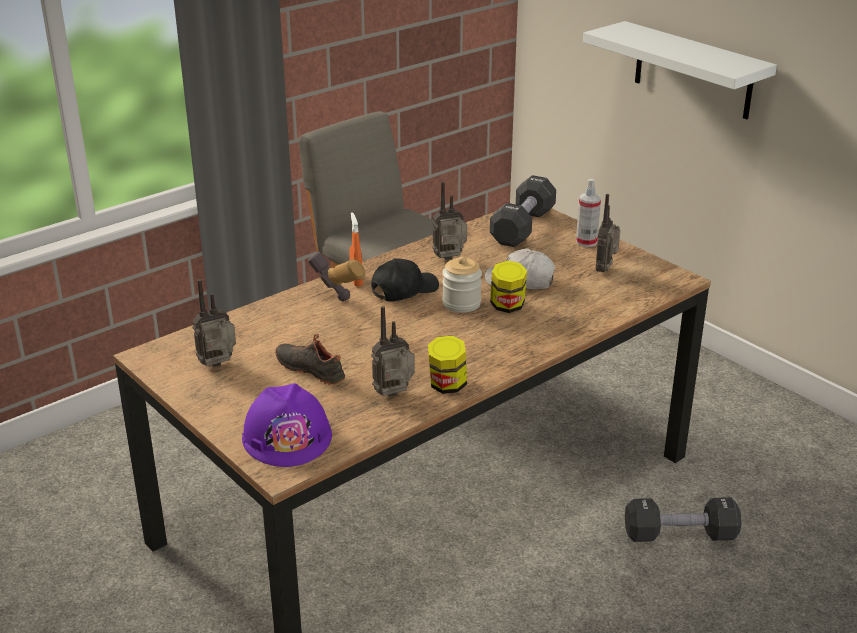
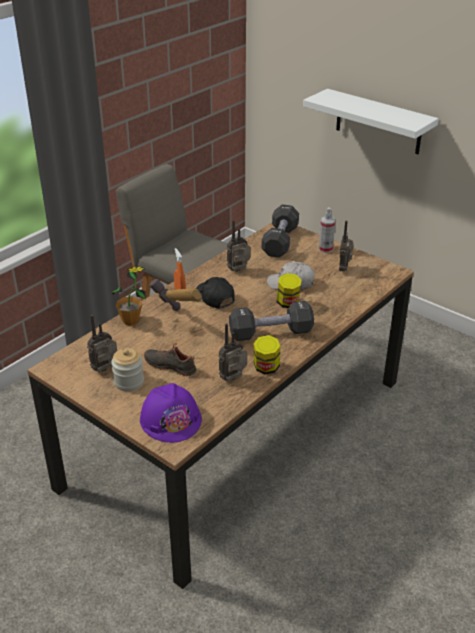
camera: 10 degrees left, 5 degrees up
(275, 308) = (130, 321): none -> potted plant
(404, 290) = (215, 298): black cap -> black cap turned 75 degrees counterclockwise
(461, 303) = (257, 304): jar -> jar (129, 382)
(680, 535) = (405, 438): black dumbbell -> black dumbbell (271, 333)

